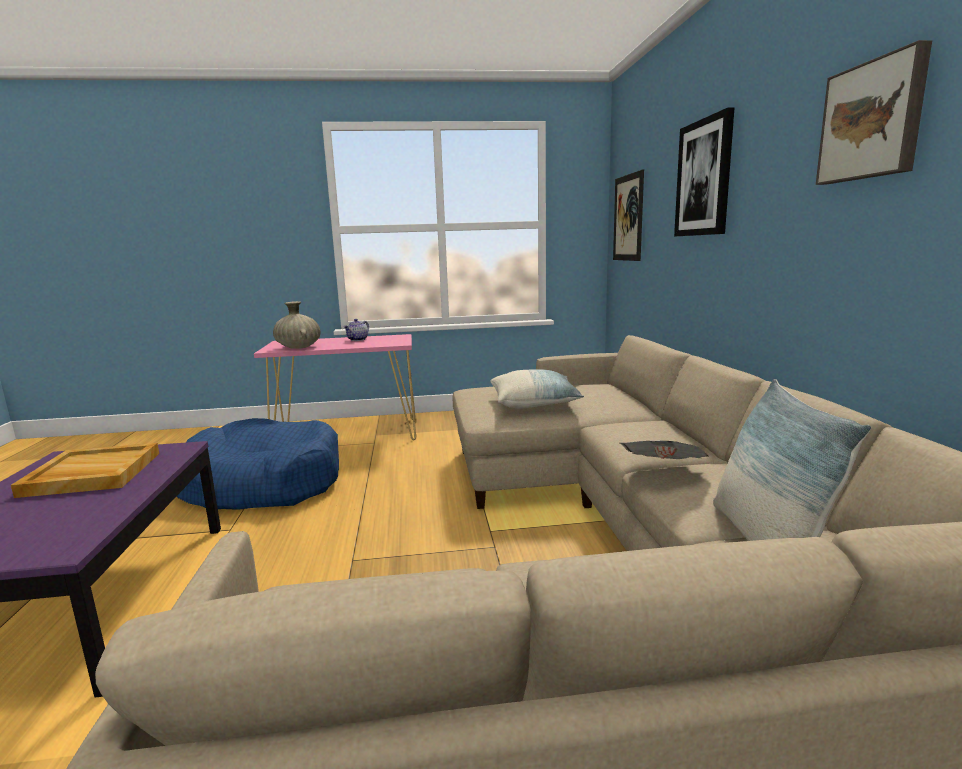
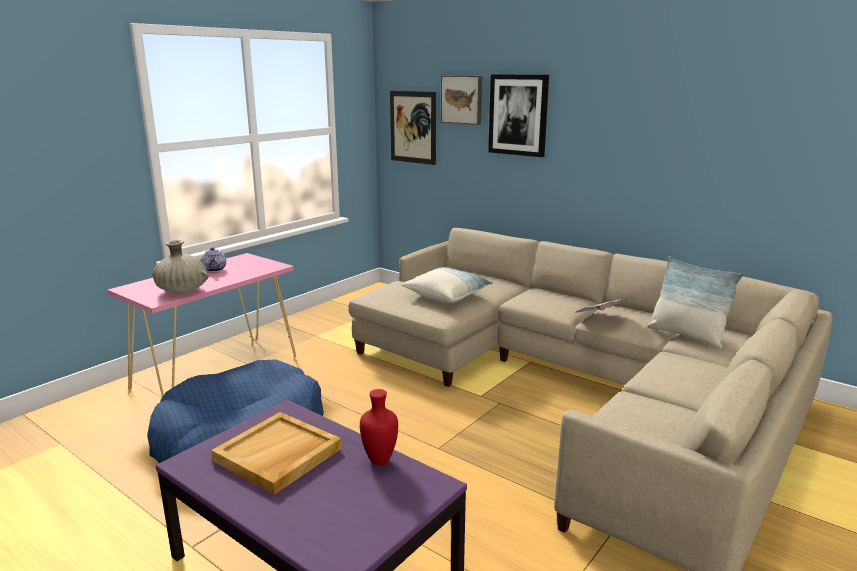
camera: 45 degrees left, 5 degrees up
(107, 508) = (380, 460): none -> red vase
(873, 121) = (663, 114): picture -> picture (462, 99)

